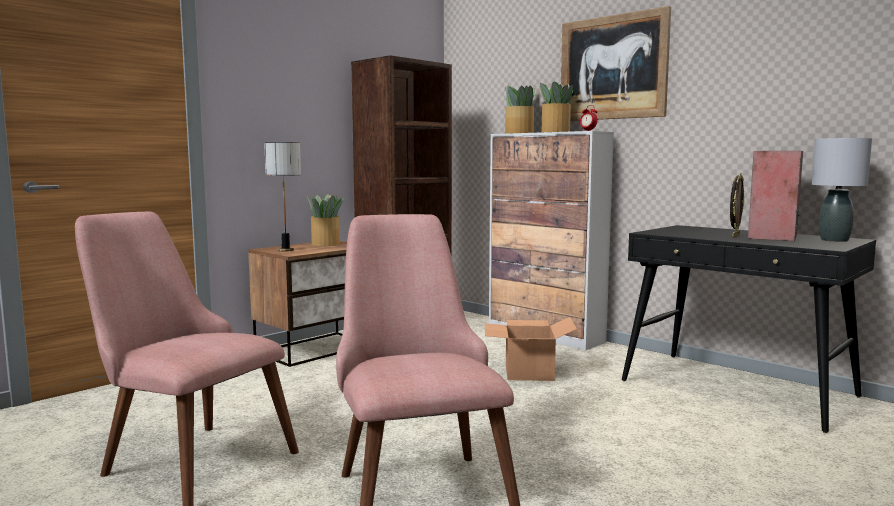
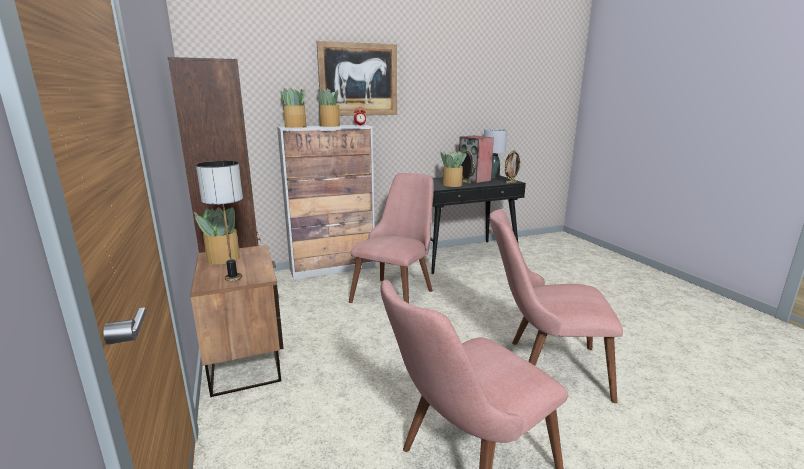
camera: 65 degrees left, 10 degrees up
(529, 372) = (397, 292): cardboard box -> pink chair
(696, 234) = (452, 184): none -> potted plant
(812, 247) = (511, 183): none -> picture frame

